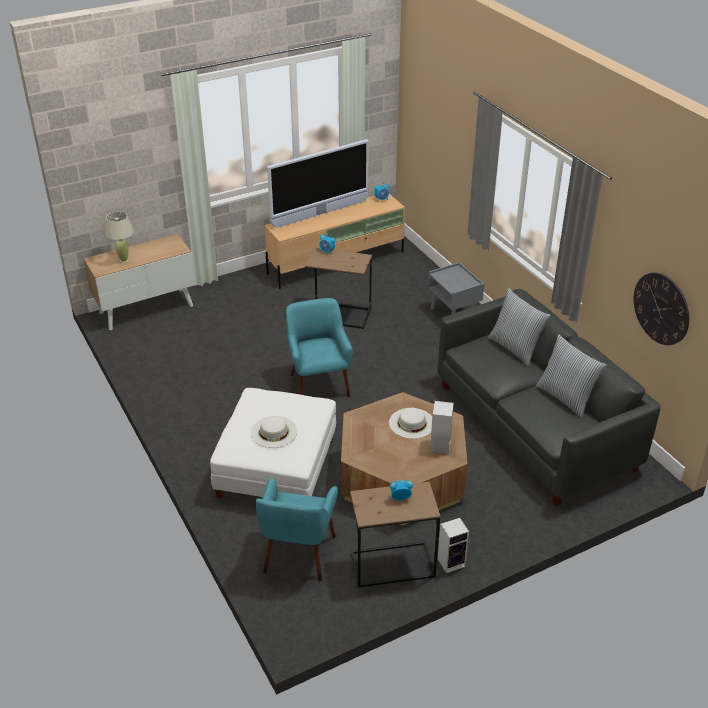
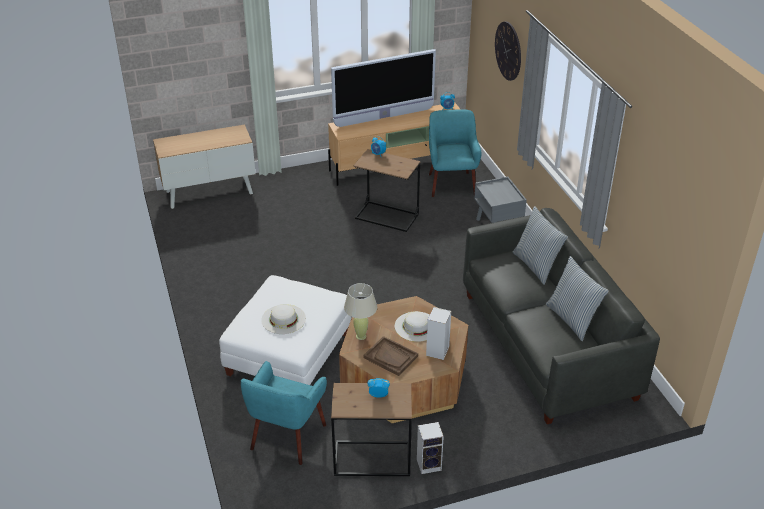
camera: 10 degrees right, 0 degrees up
(124, 260) = (188, 145): beige table lamp -> beige table lamp (361, 336)
(319, 385) = (349, 280): turquoise armchair -> turquoise armchair (451, 184)
(395, 457) = (391, 357): none -> brown tray
(661, 308) = (670, 241): wall clock -> wall clock (508, 51)

